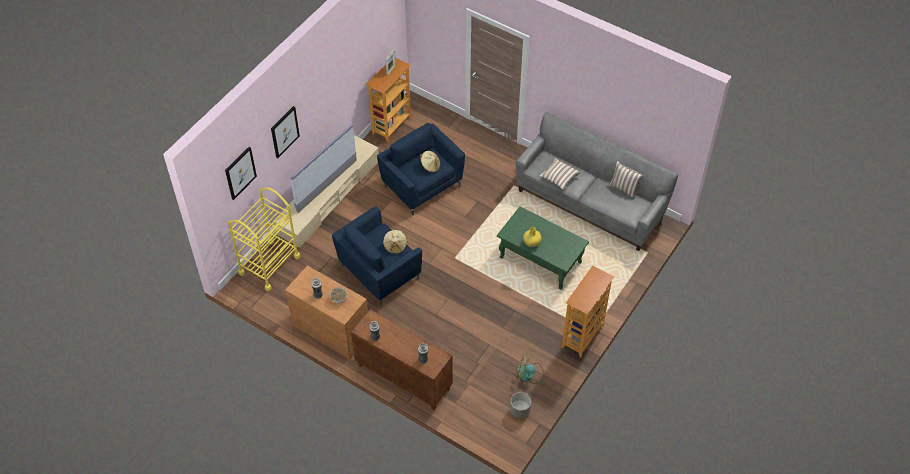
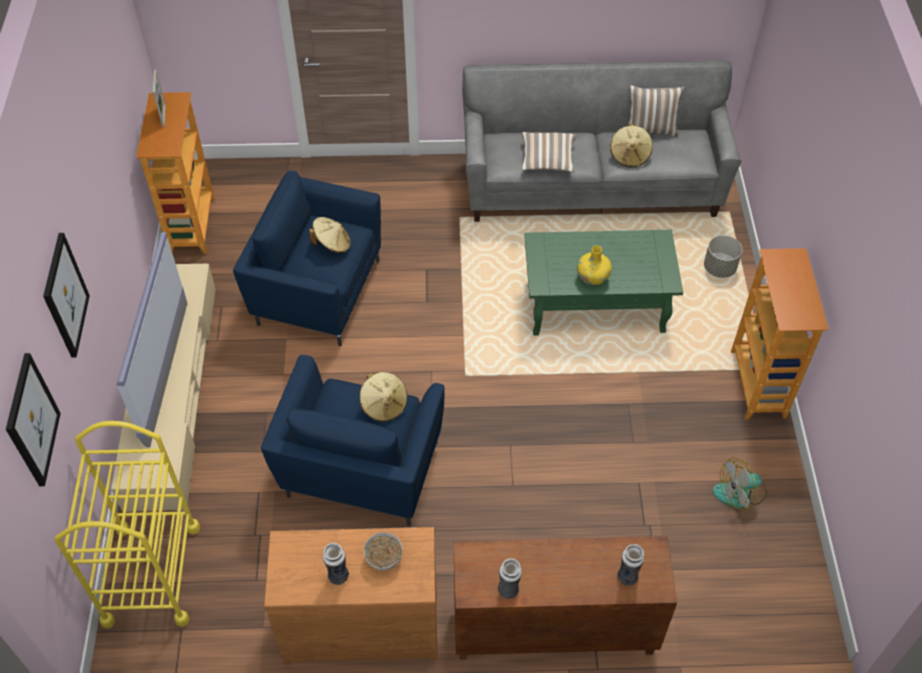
camera: 35 degrees left, 0 degrees up
(520, 410) = (780, 562): grey planter -> grey planter (719, 268)
(600, 196) = (630, 156): none -> beige hat

